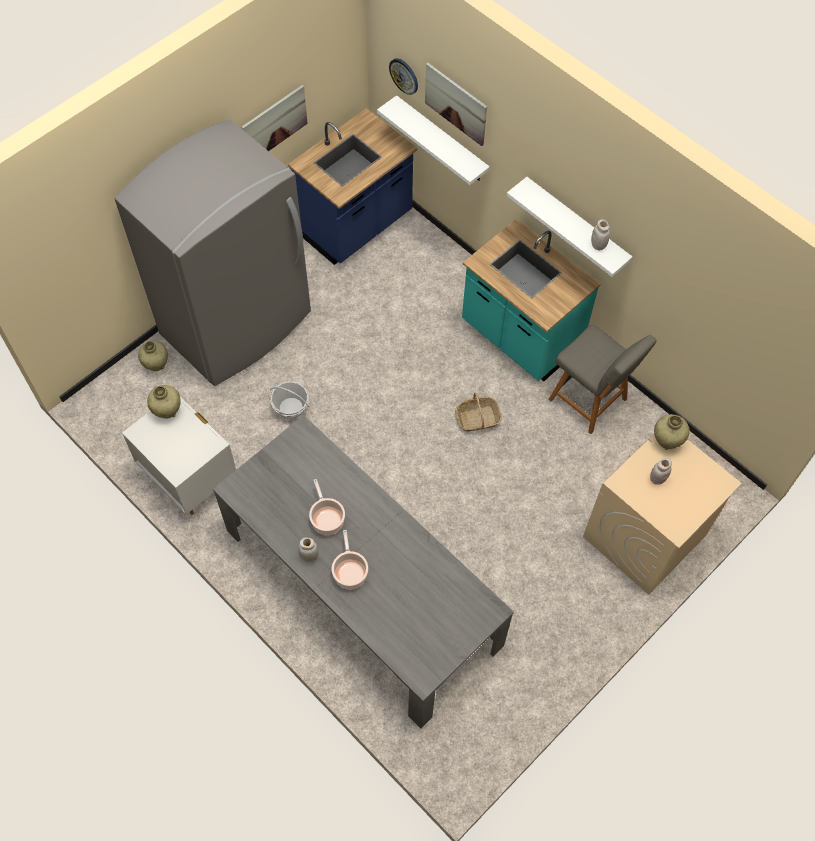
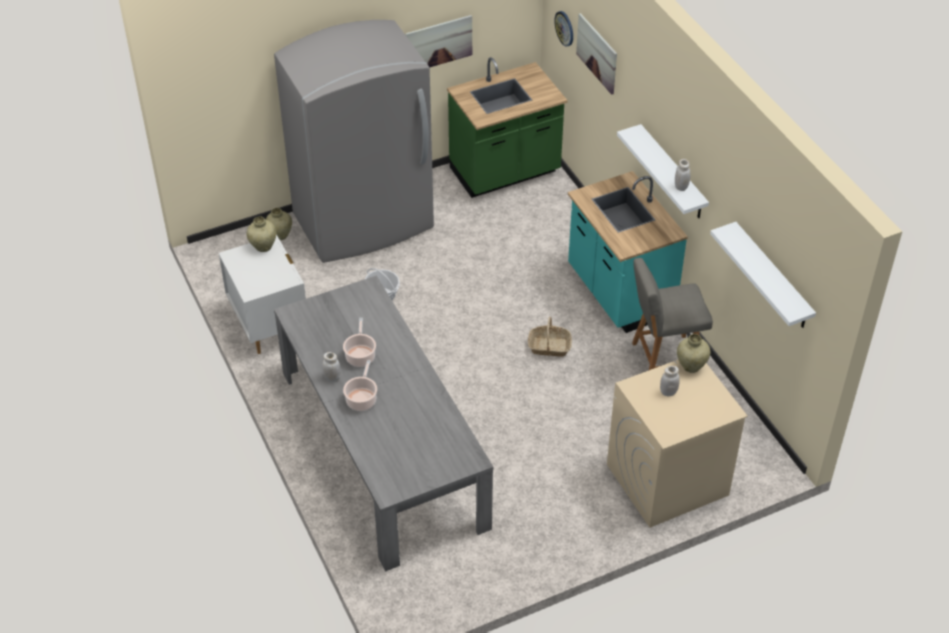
camera: 20 degrees right, 15 degrees down
(356, 226) = (505, 173): blue counter -> green counter
(441, 140) = (586, 93): white shelf -> white shelf (772, 277)
(590, 401) = (663, 359): grey chair -> grey chair turned 105 degrees clockwise

